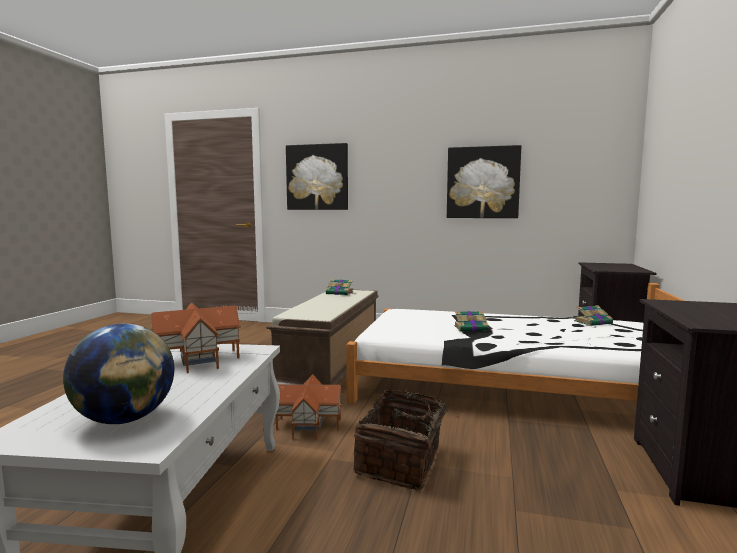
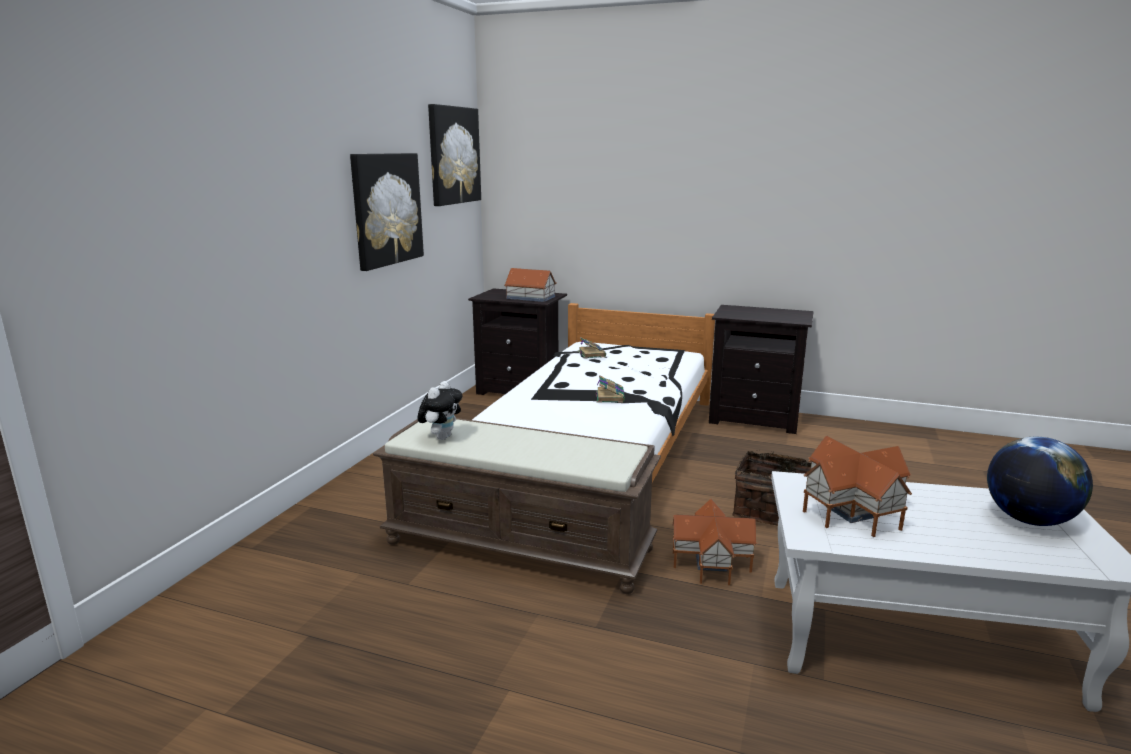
camera: 85 degrees left, 10 degrees up
(317, 177) = (152, 221): picture -> picture (453, 155)
(340, 293) = (442, 437): book -> plush toy
(613, 268) = (530, 297): none -> toy house

